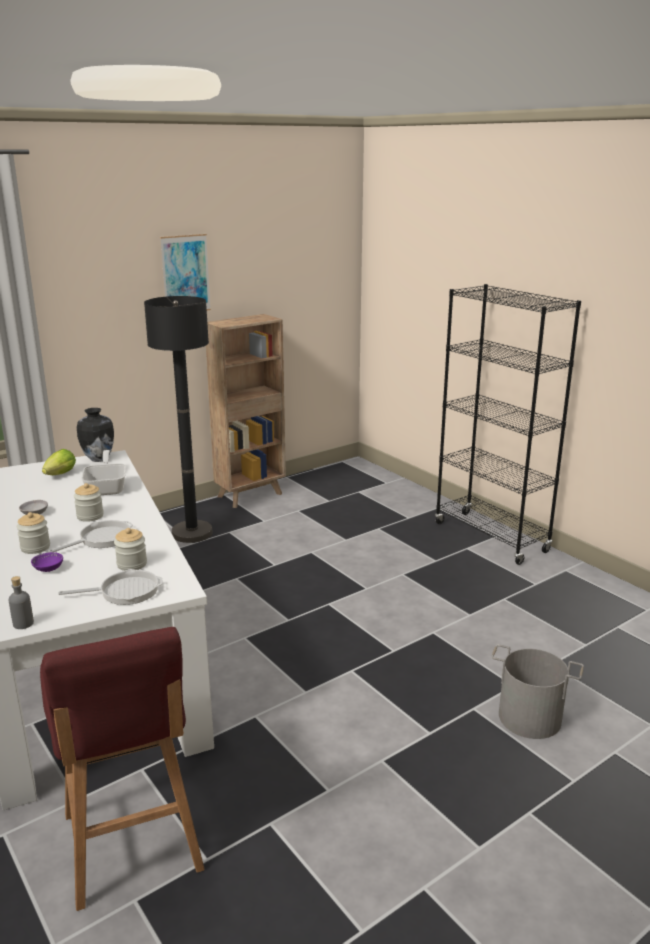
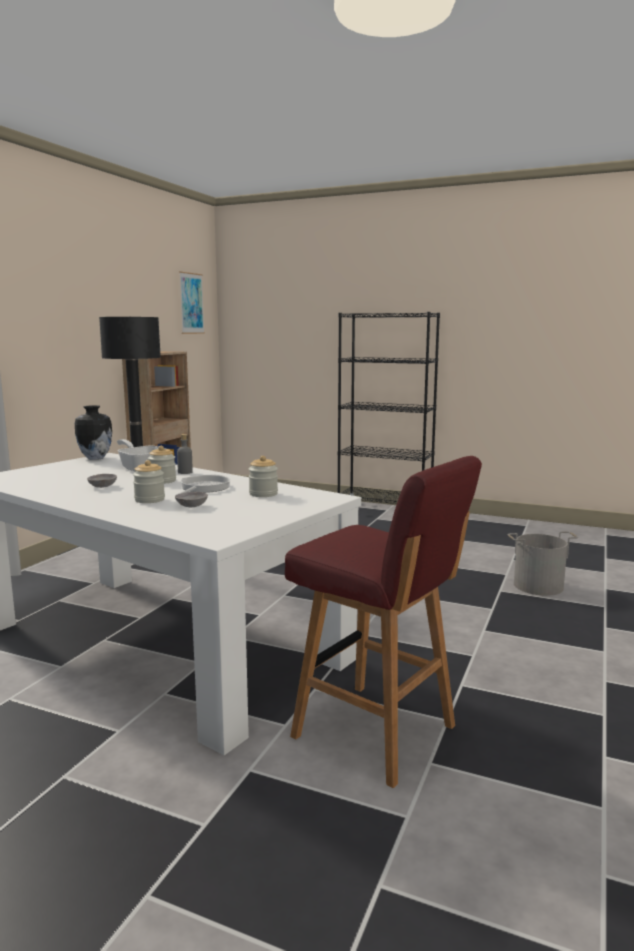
camera: 30 degrees left, 10 degrees down
(23, 623) = (240, 531): grey bottle -> grey bottle (185, 472)
(48, 569) = (191, 506): purple bowl -> grey bowl
(59, 475) = (75, 468): lettuce -> none
(125, 591) = (291, 504): frying pan -> none
(185, 274) = (106, 307): picture -> picture (191, 303)

